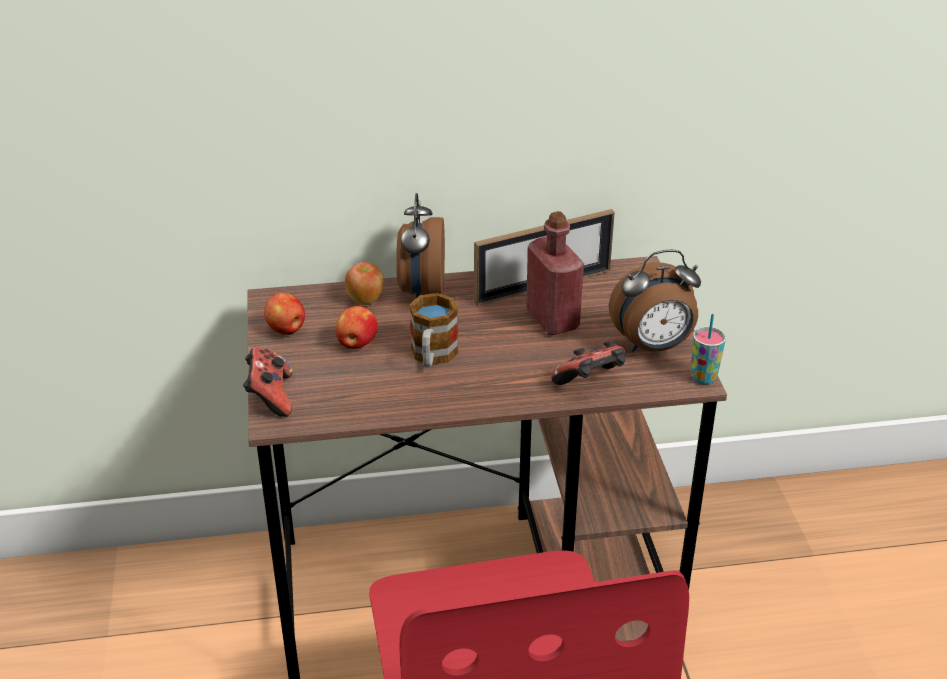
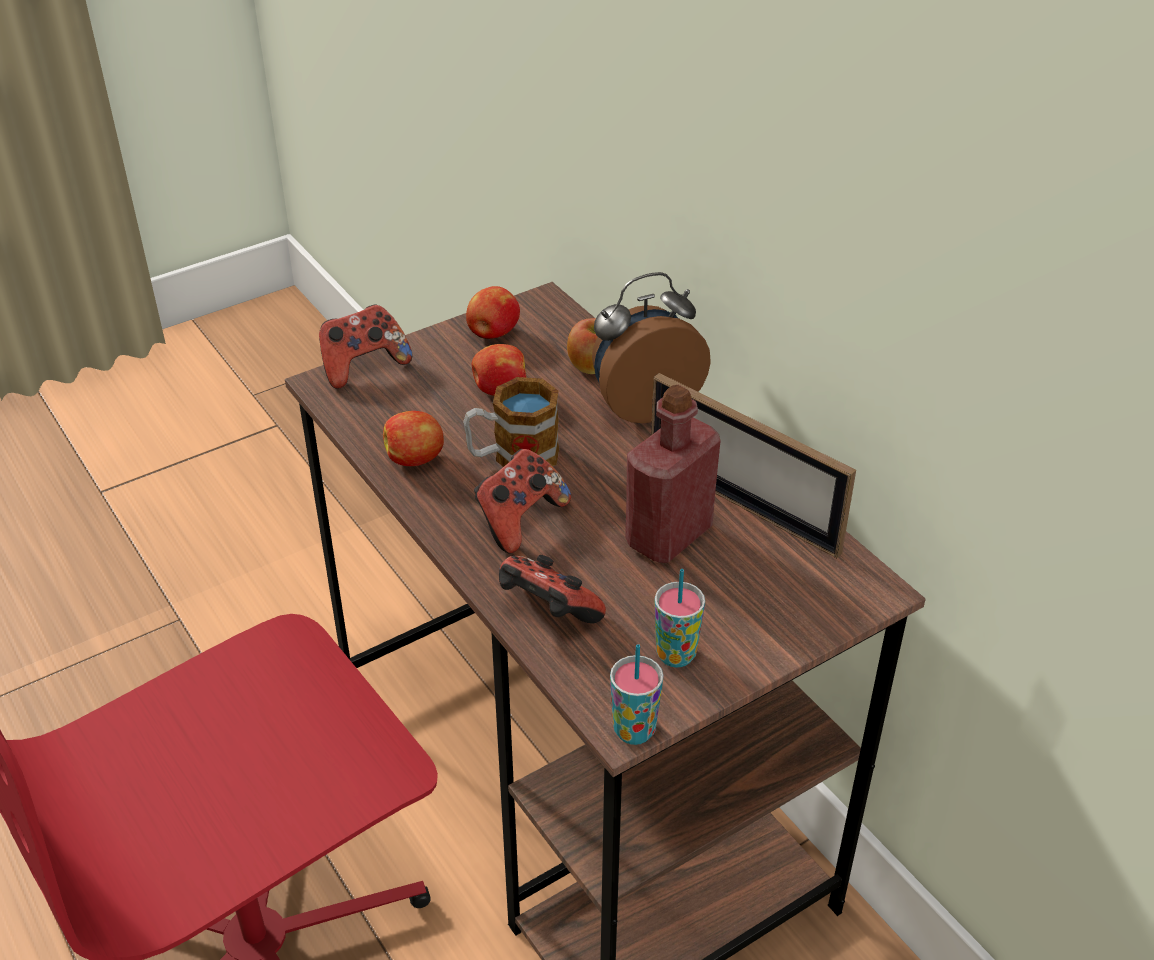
camera: 65 degrees right, 5 degrees up
(401, 398) = (415, 459): none -> apple
(497, 370) = (519, 519): none -> game controller
(653, 346) = (676, 655): alarm clock -> cup

